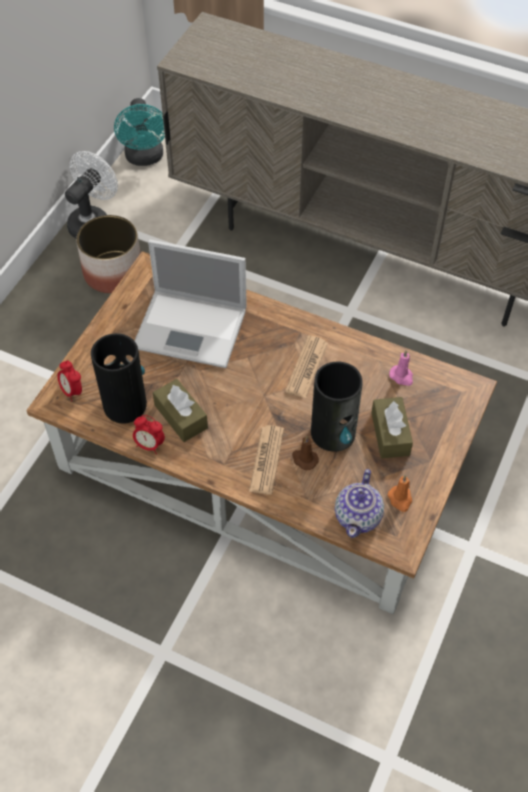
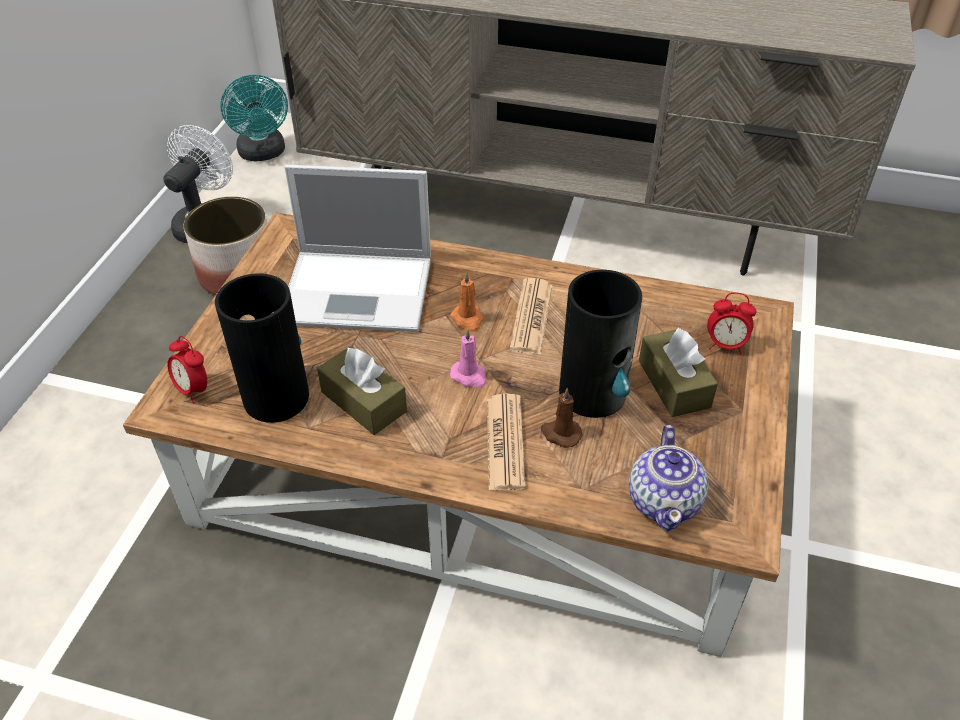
camera: 10 degrees left, 10 degrees down
(149, 445) = (322, 446): alarm clock -> alarm clock (725, 345)
(400, 499) = (718, 468): orange candle -> orange candle (468, 319)
(402, 376) = (665, 312): pink candle -> pink candle (469, 376)

